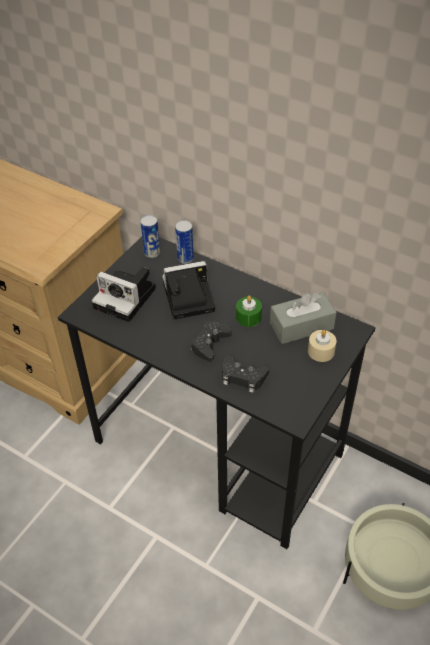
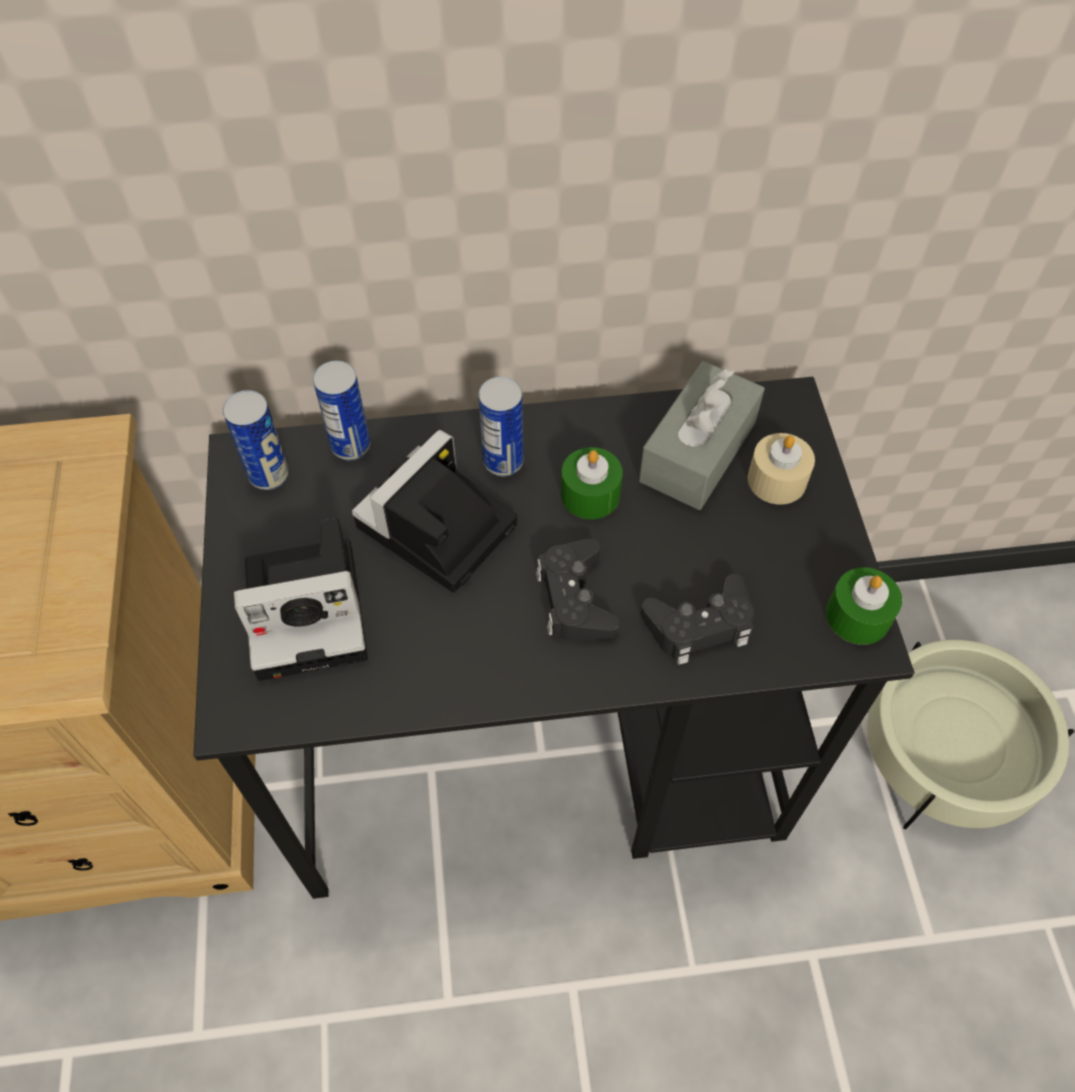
camera: 40 degrees left, 10 degrees up
(229, 290) = (503, 461): none -> can
(302, 409) = (858, 616): none -> green candle

